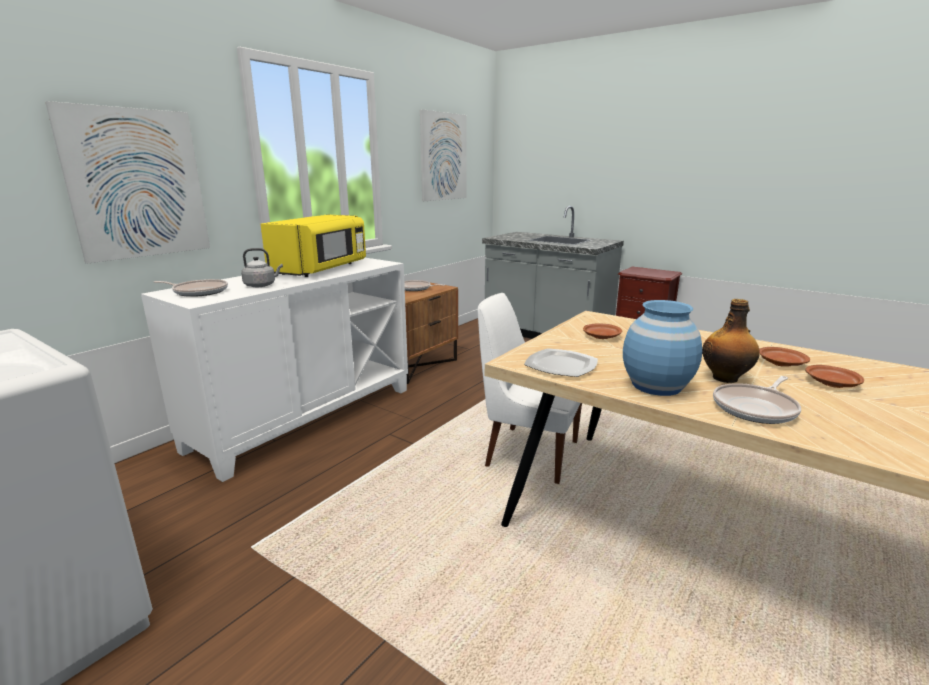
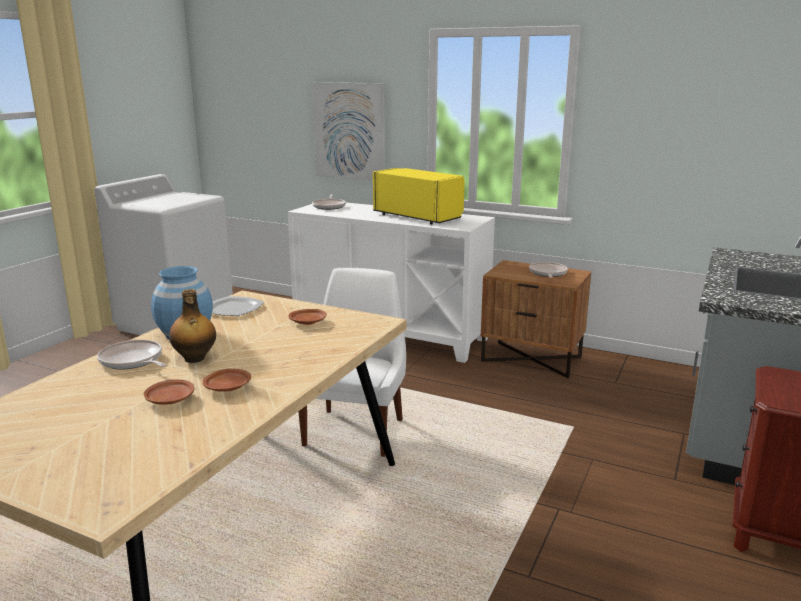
camera: 80 degrees right, 0 degrees up
(261, 285) = (353, 213): grey kettle -> none
(321, 269) = (419, 217): yellow microwave -> yellow microwave turned 150 degrees counterclockwise
(443, 157) = (705, 121): picture -> none

